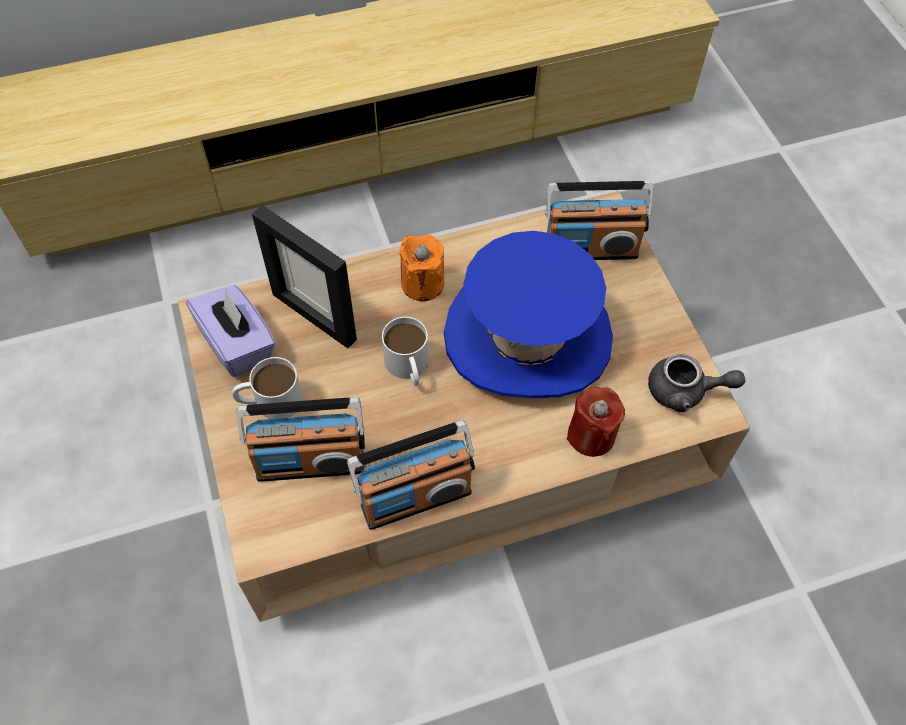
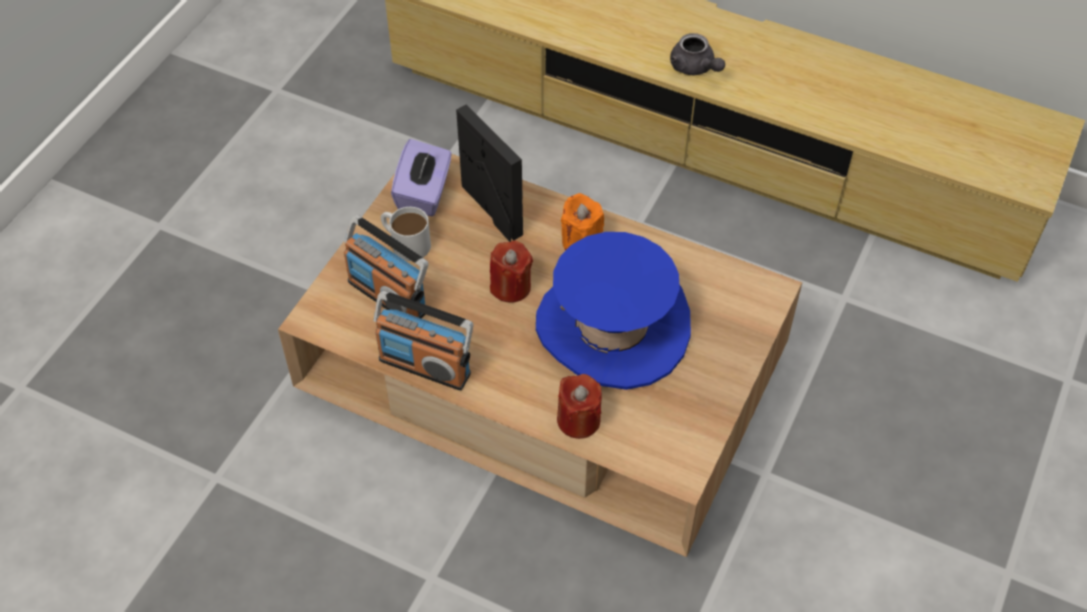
camera: 45 degrees right, 5 degrees down
(315, 315) = (490, 211): picture frame -> picture frame turned 150 degrees clockwise
(408, 367) = (510, 287): white mug -> red candle
(590, 249) = (728, 305): radio -> none
(685, 392) = (678, 447): grey teapot -> grey teapot (695, 68)

